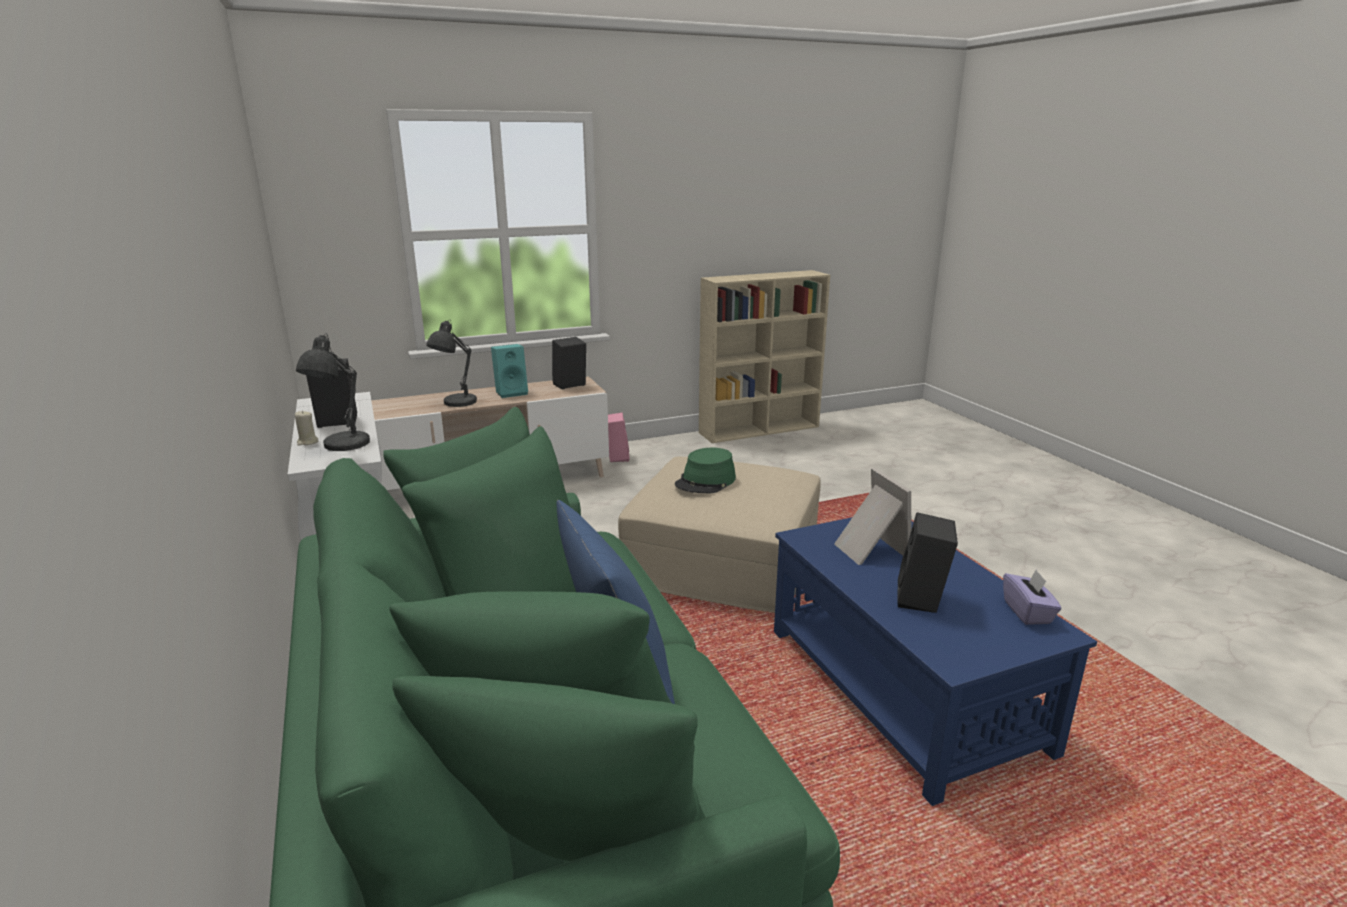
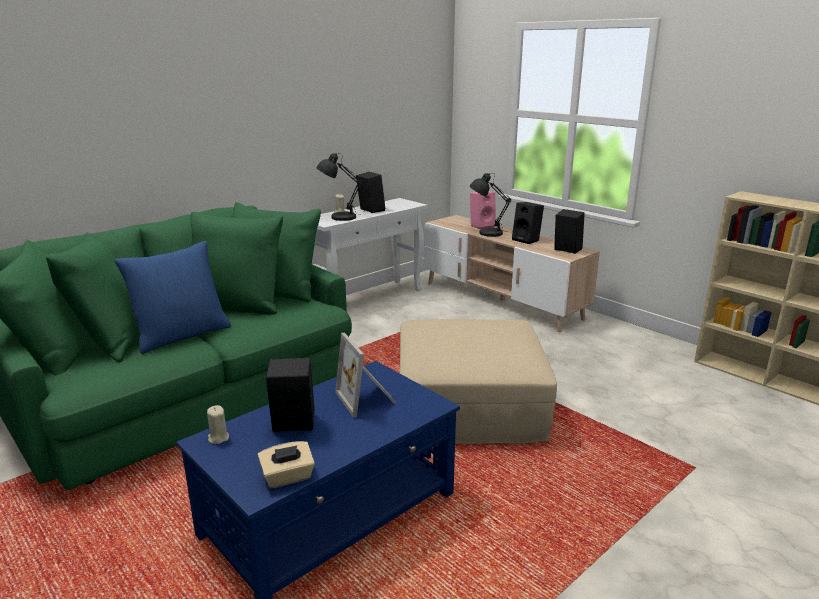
camera: 70 degrees right, 0 degrees up
(512, 392) = (527, 240): turquoise speaker -> black speaker
(616, 457) = (601, 329): pink speaker -> pink speaker (482, 226)
(706, 481) = (468, 332): green hat -> none
(868, 549) = (367, 398): picture frame -> picture frame turned 105 degrees clockwise
(946, 652) = (218, 438): none -> beige candle
(1027, 612) = (287, 477): purple tissue box -> beige tissue box

